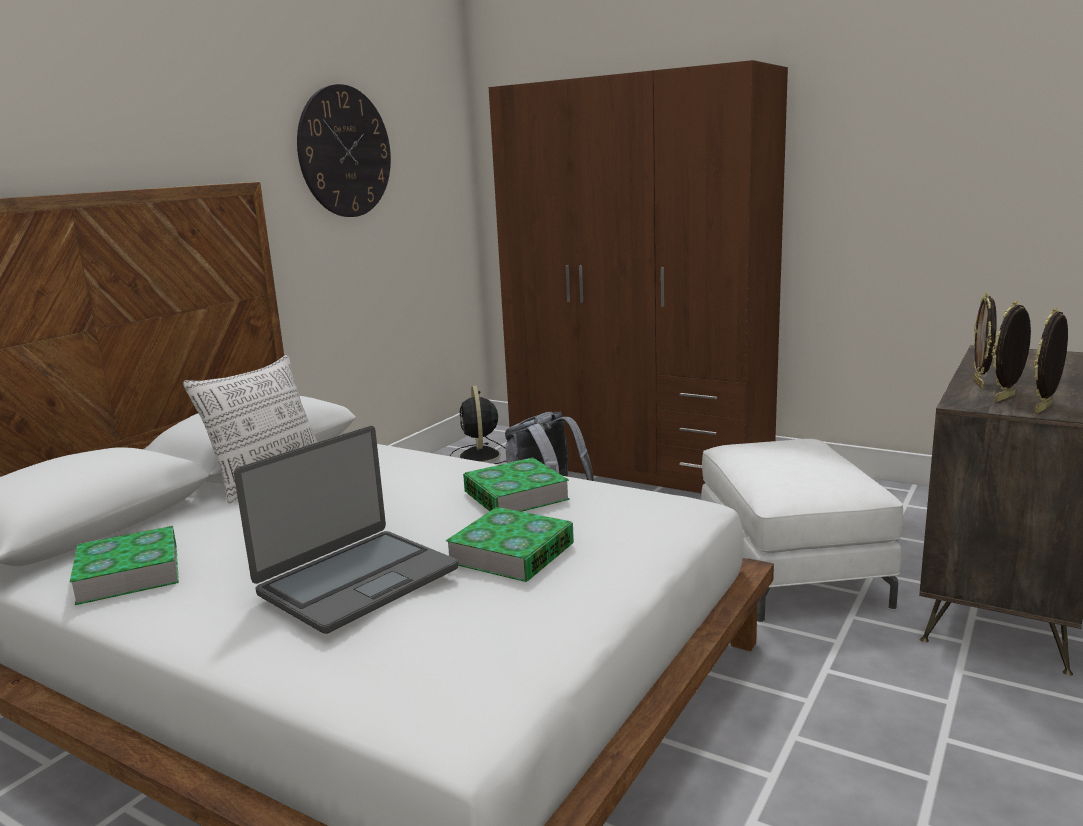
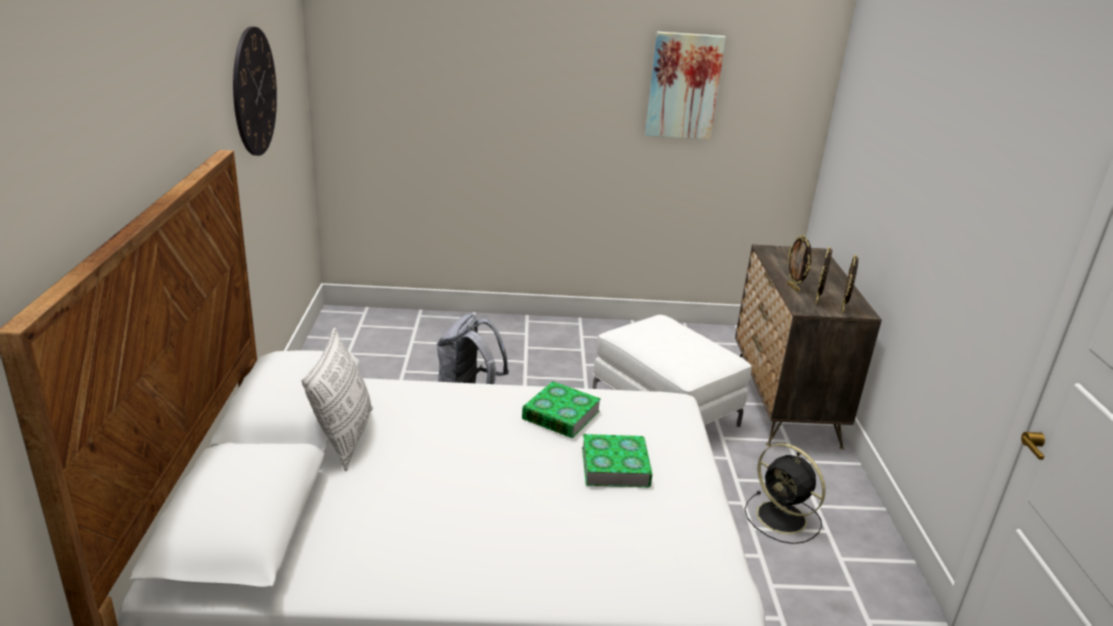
camera: 35 degrees left, 10 degrees up
(129, 573) = (366, 559): book -> none
(356, 580) = (554, 517): laptop -> none
(480, 456) = (351, 344): black fan -> black fan (783, 518)
(639, 465) = (493, 334): brown wardrobe -> none
(889, 135) = (683, 86): none -> picture

